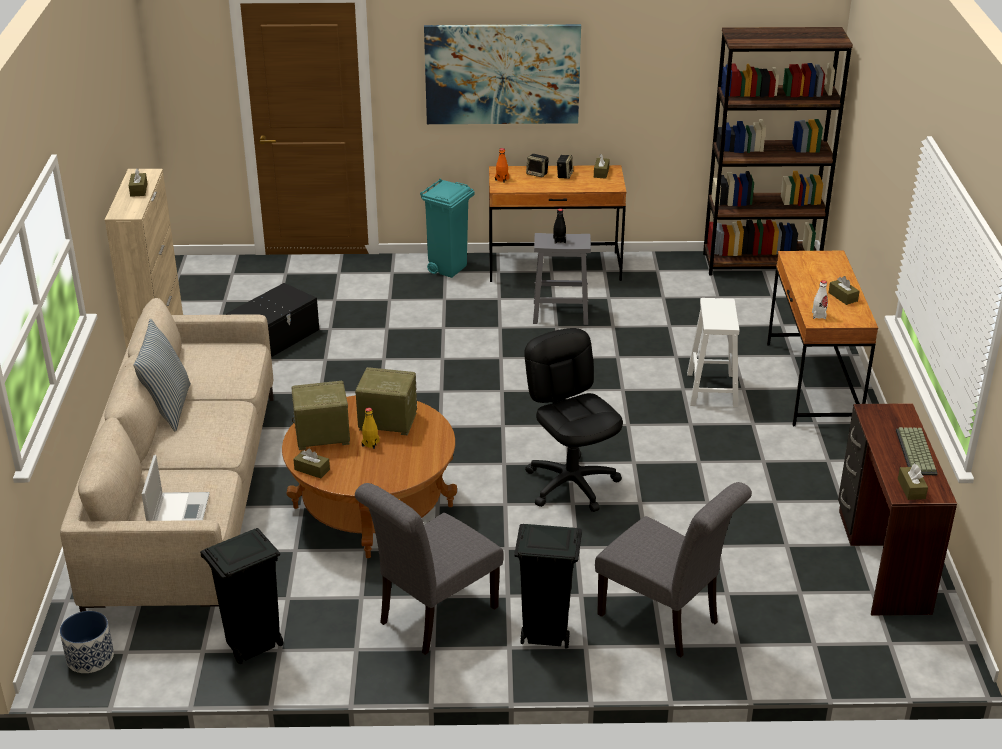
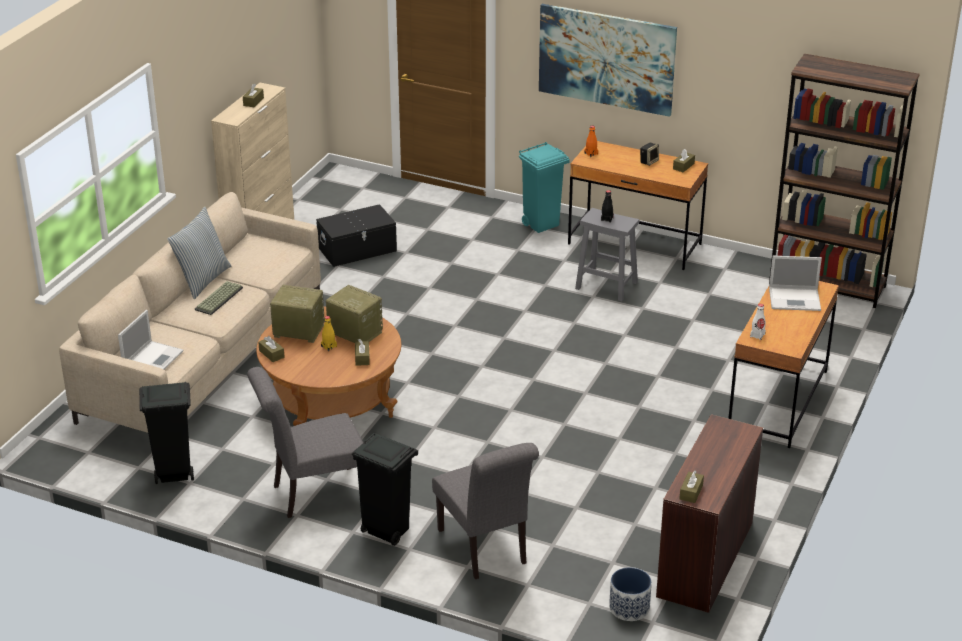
camera: 25 degrees right, 0 degrees up
(90, 657) = (63, 449): planter -> planter (629, 607)
(537, 174) = (626, 155): speaker -> none
(571, 484) = (499, 427): black office chair -> none
(711, 389) = (683, 382): white stool -> none
(819, 272) = (795, 299): none -> laptop
(843, 297) = (795, 325): brown tissue box -> brown tissue box (362, 358)
(917, 453) = (725, 467): keyboard -> keyboard (219, 299)

